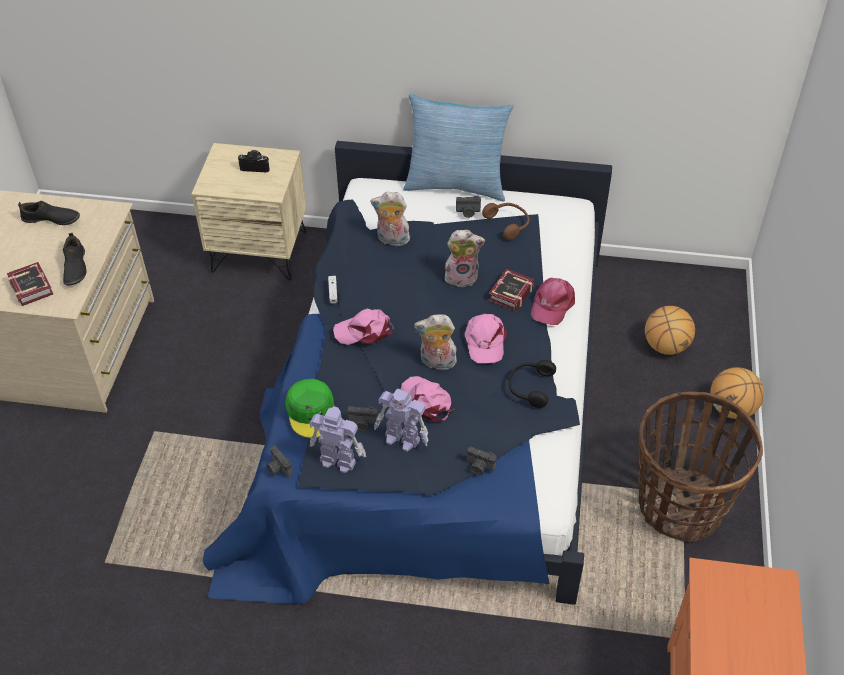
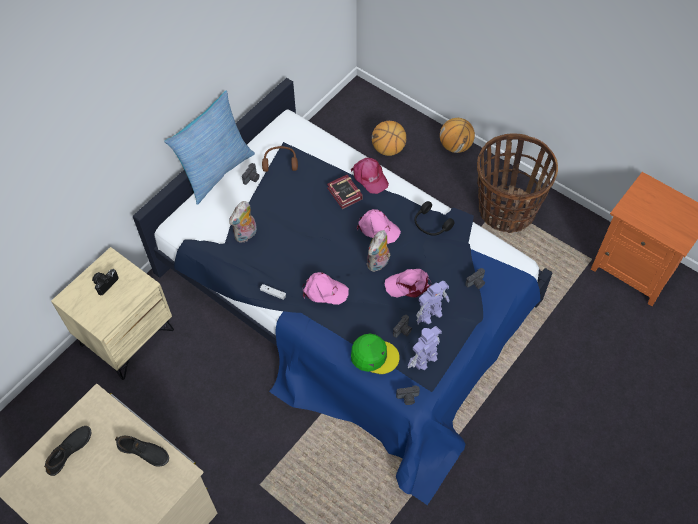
camera: 60 degrees left, 10 degrees up
(32, 286) = (142, 493): book -> none
(364, 331) = (324, 291): pink cap -> pink cap turned 105 degrees counterclockwise
(462, 276) = (310, 212): plush toy -> none

